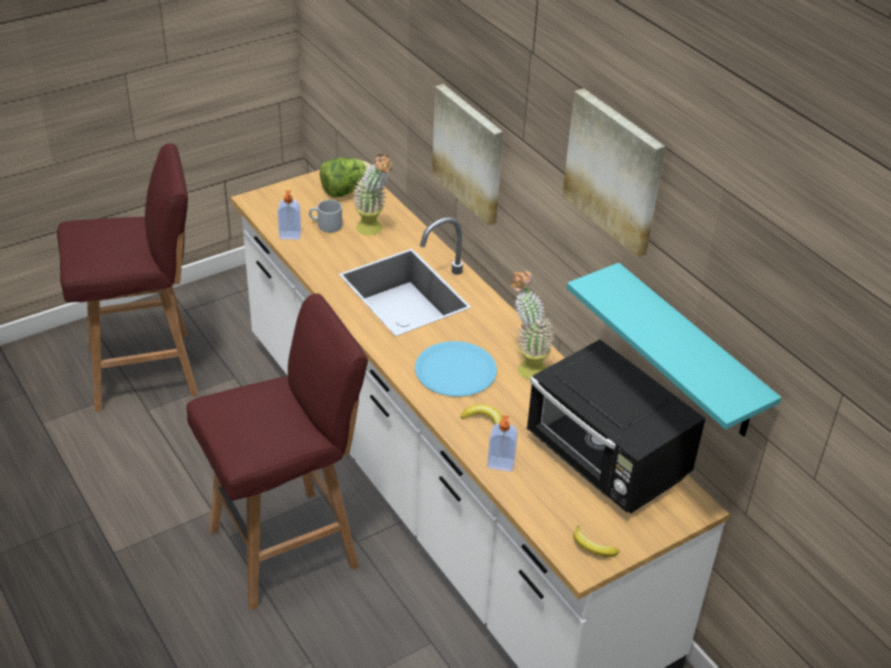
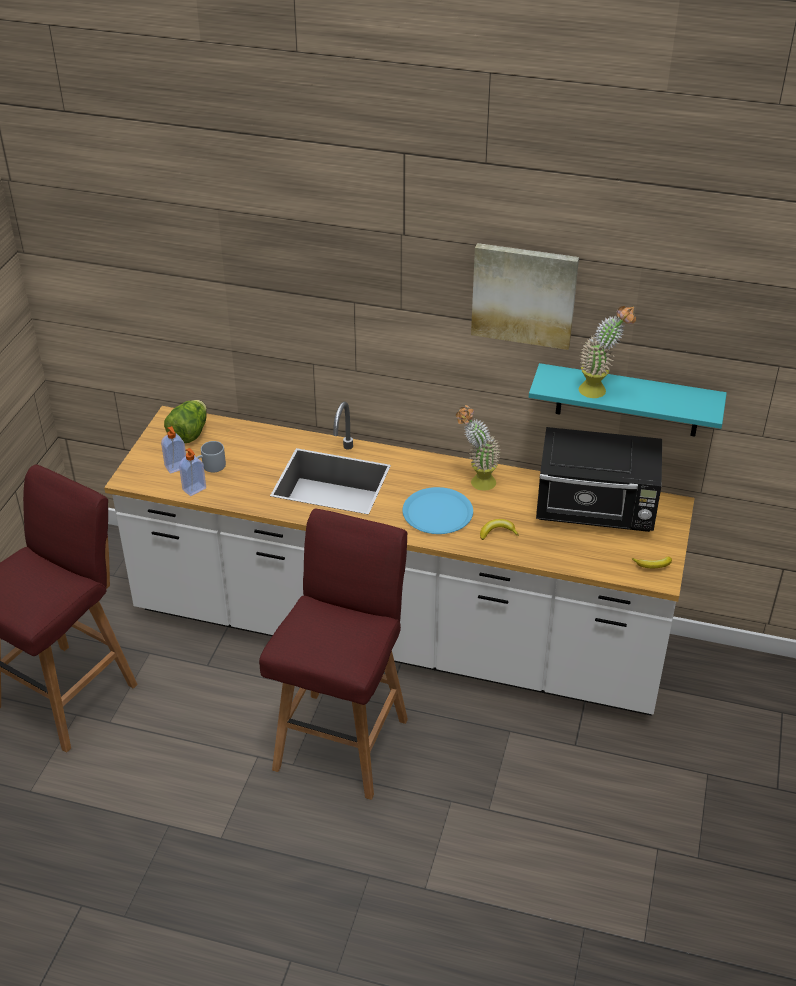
camera: 40 degrees left, 0 degrees up
(374, 231) = (252, 451): potted plant -> potted plant (599, 390)
(469, 153) = (332, 343): picture -> none
(500, 464) = (542, 552): soap dispenser -> soap dispenser (176, 467)

